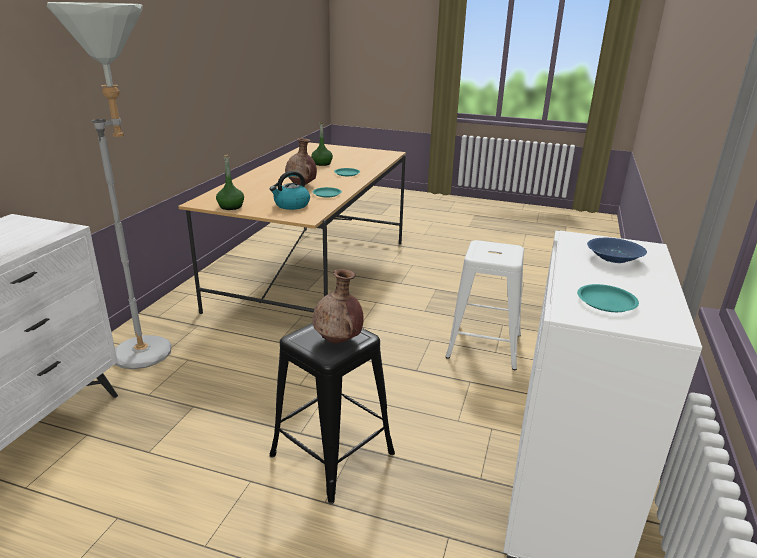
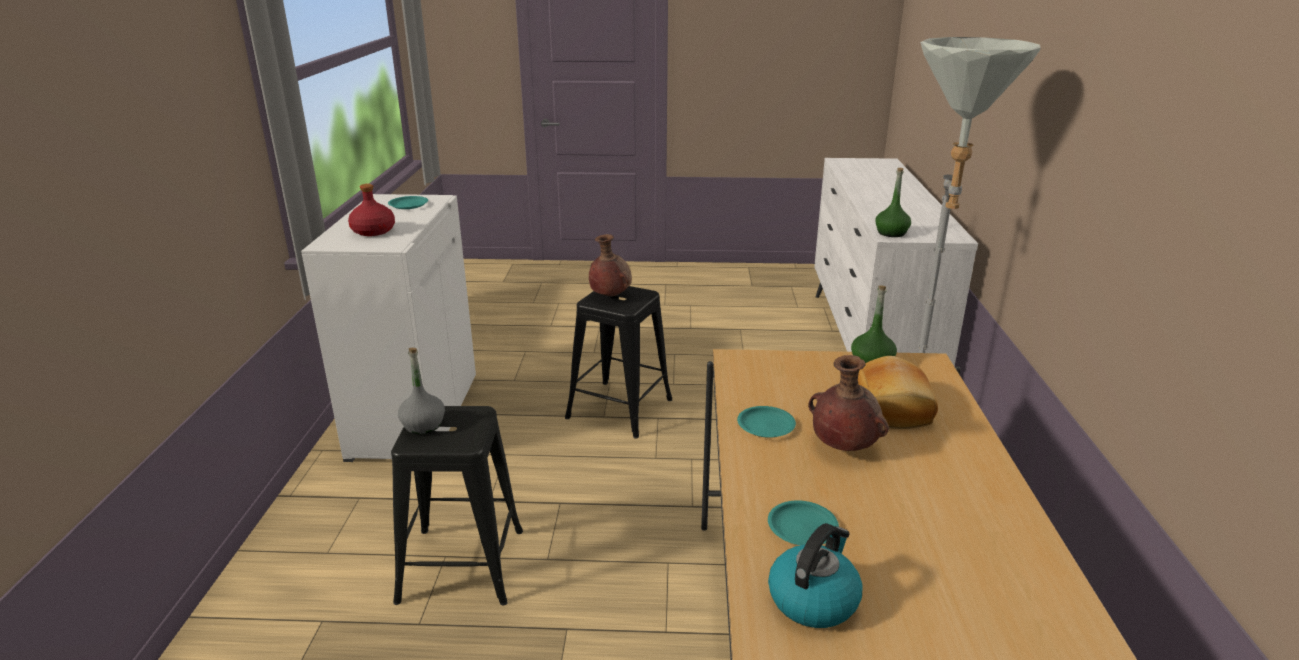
camera: 165 degrees right, 0 degrees up
(256, 191) = (894, 409): none -> bread
(291, 205) = (791, 383): kettle -> kettle (813, 599)
(322, 163) = (925, 581): green bottle -> green bottle (891, 233)
(484, 345) = (462, 565): white stool -> black stool
(509, 254) = (423, 425): none -> grey bottle
(612, 258) = (374, 231): blue bowl -> red bottle

